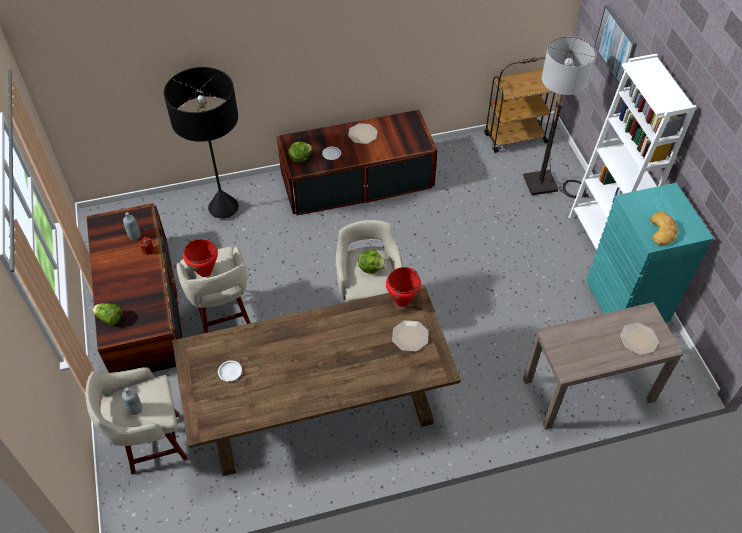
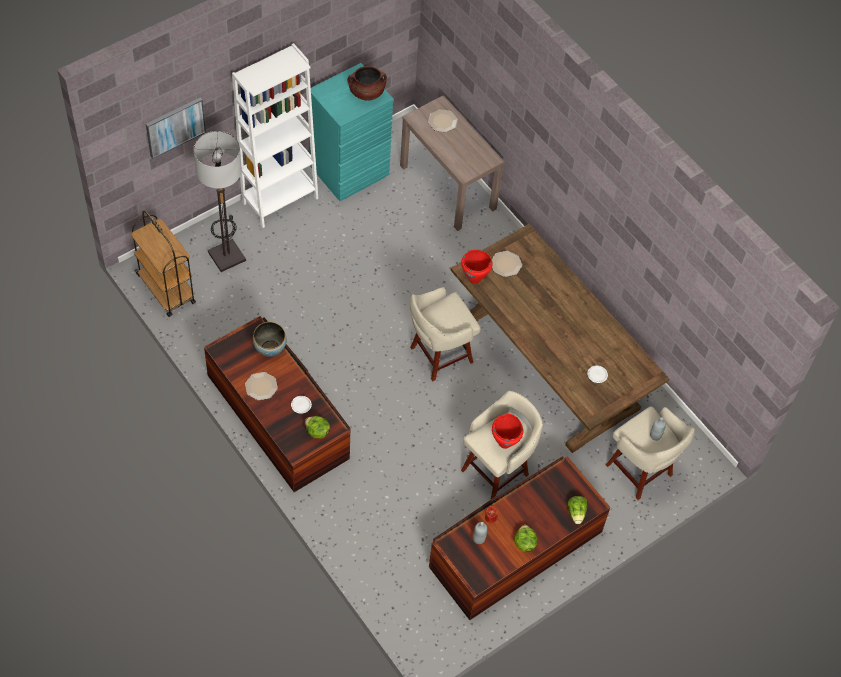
camera: 115 degrees left, 5 degrees up
(224, 209) = (368, 526): black floor lamp -> none
(371, 268) = (443, 317): lettuce -> lettuce (524, 543)
(399, 148) = (270, 349): none -> bowl
(663, 230) = (366, 92): bread -> brown cooking pot

